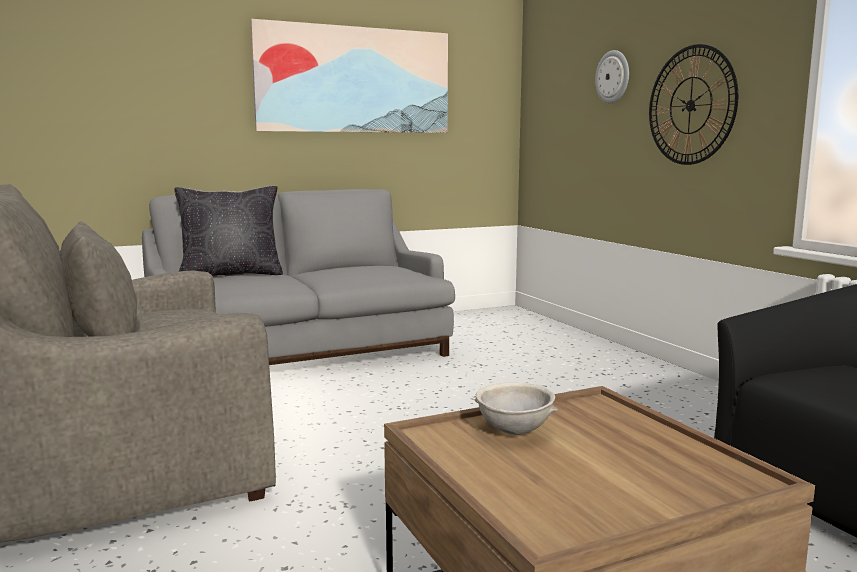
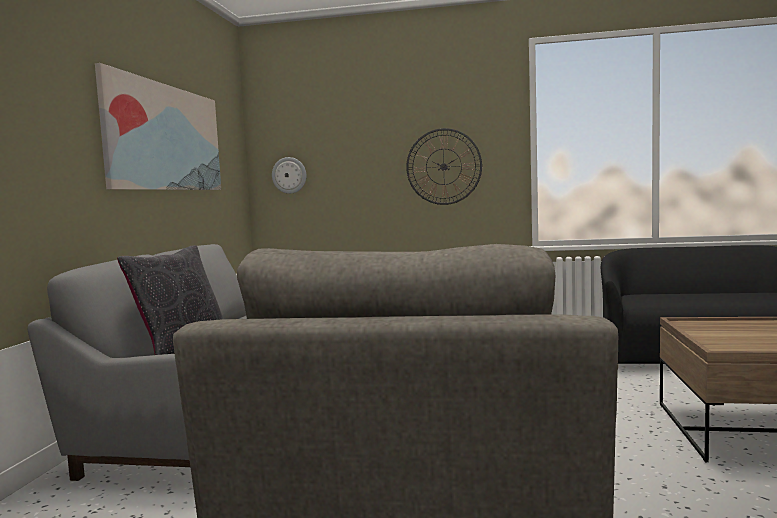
camera: 55 degrees left, 5 degrees down
(514, 432) = (722, 338): grey bowl -> none
(613, 77) = (365, 146): wall clock -> wall clock (289, 175)

